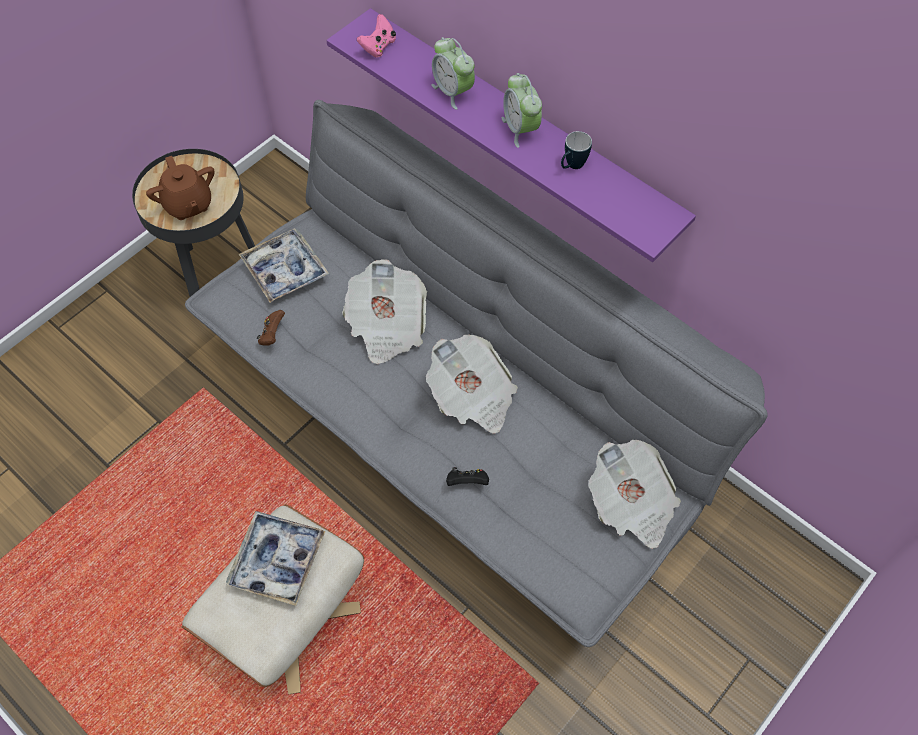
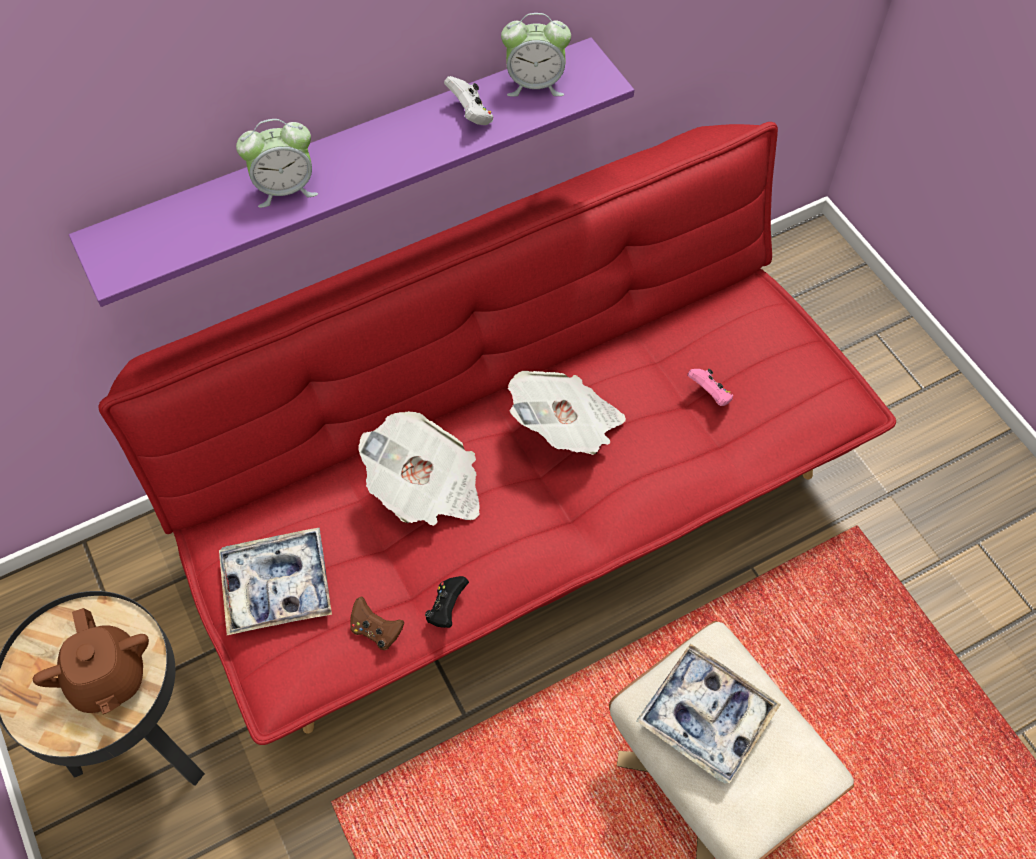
camera: 70 degrees left, 0 degrees up
(188, 205) = (108, 678): brown teapot -> brown teapot turned 75 degrees clockwise
(378, 47) = (152, 244): pink game controller -> pink game controller (710, 394)
(459, 424) = (517, 501): grey sofa -> red sofa
(467, 482) = (679, 467): black game controller -> black game controller (446, 608)
(520, 129) = (386, 142): alarm clock -> alarm clock (535, 84)
(572, 166) = (470, 114): mug -> white game controller
(631, 504) = (753, 324): newspaper -> none

